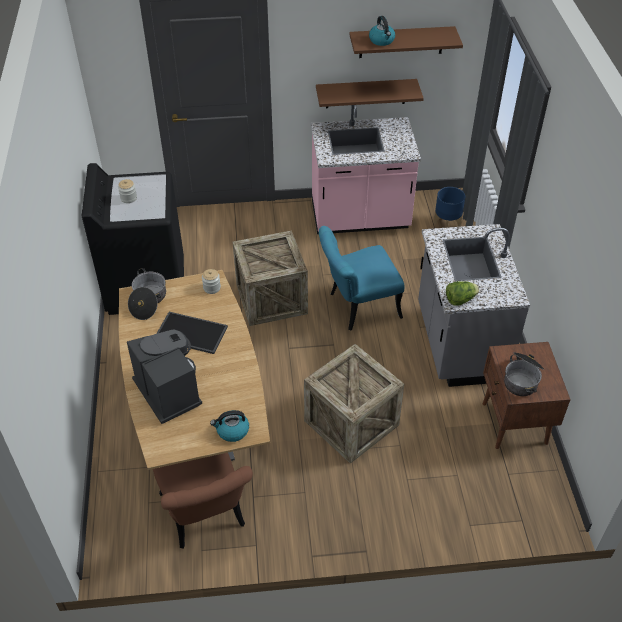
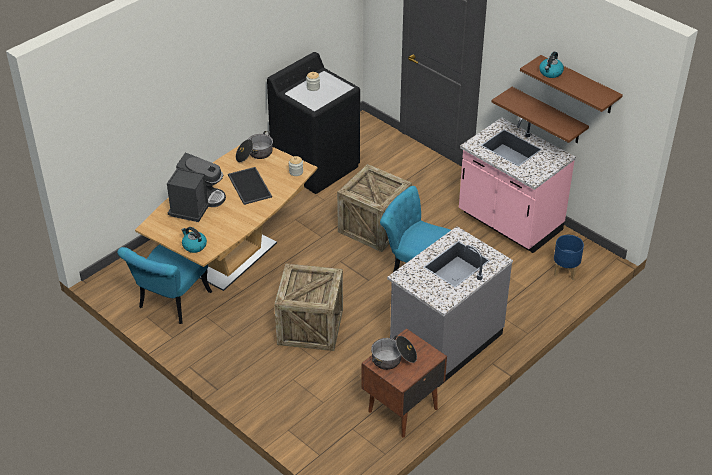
camera: 50 degrees right, 5 degrees down
(206, 517) = (170, 304): brown chair -> turquoise chair
(460, 300) = (407, 278): lettuce -> none

